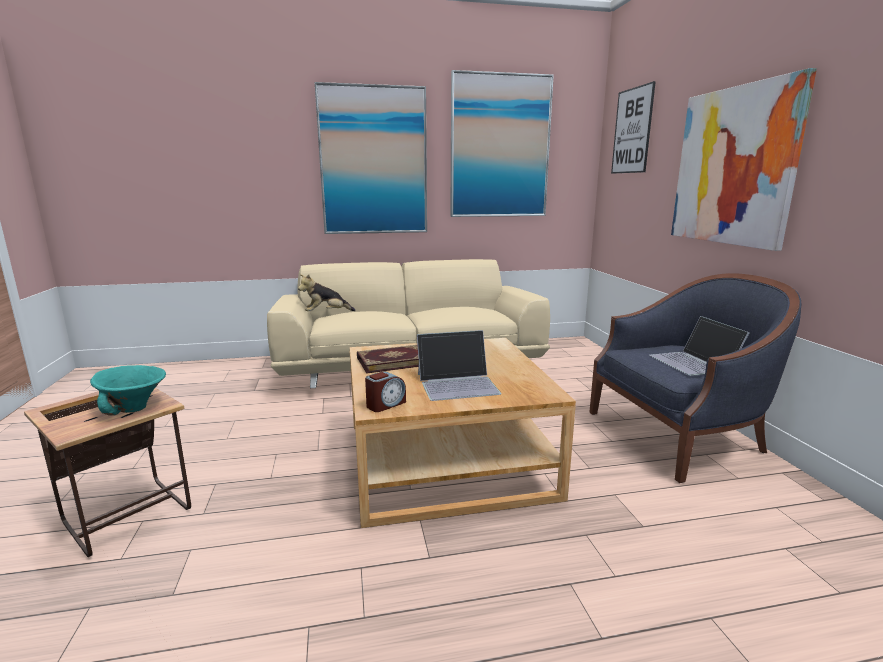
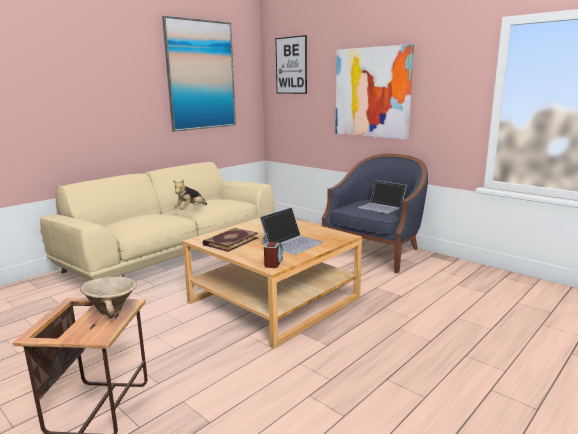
camera: 35 degrees left, 0 degrees up
(136, 408) = (113, 311): turquoise bowl -> beige bowl
(326, 313) = (105, 224): plush toy -> plush toy (190, 210)
(373, 161) = (109, 89): picture -> none

